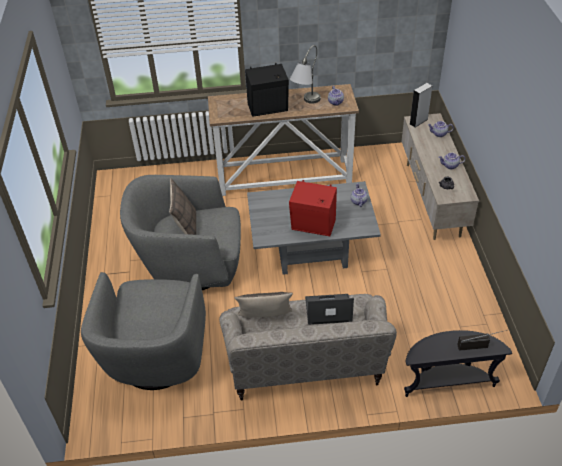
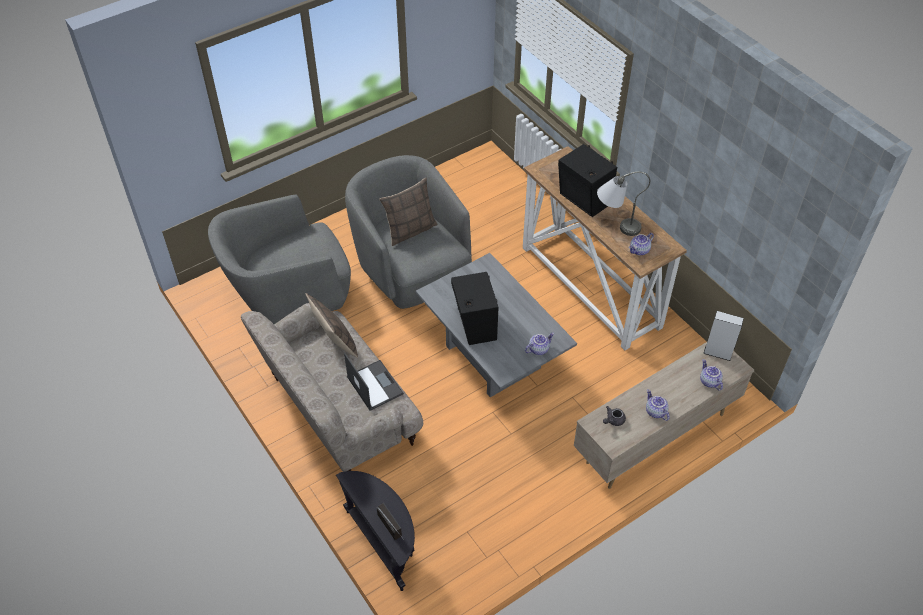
camera: 60 degrees right, 5 degrees up
(313, 226) = (475, 326): red speaker -> black speaker

